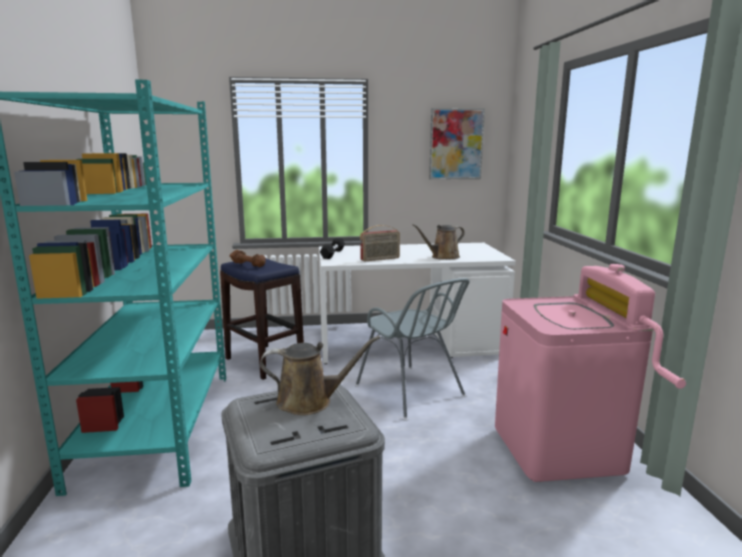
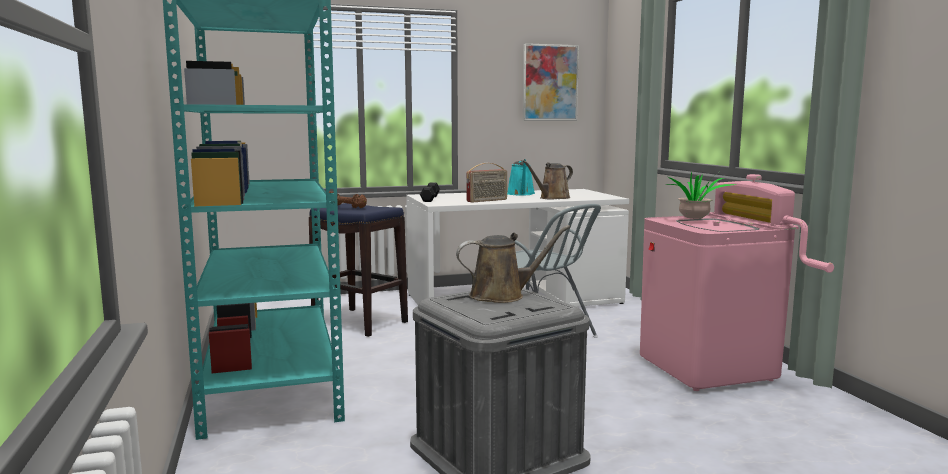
camera: 10 degrees left, 5 degrees down
(419, 249) = (521, 194): none -> turquoise watering can
(552, 307) = (694, 221): none -> potted plant

